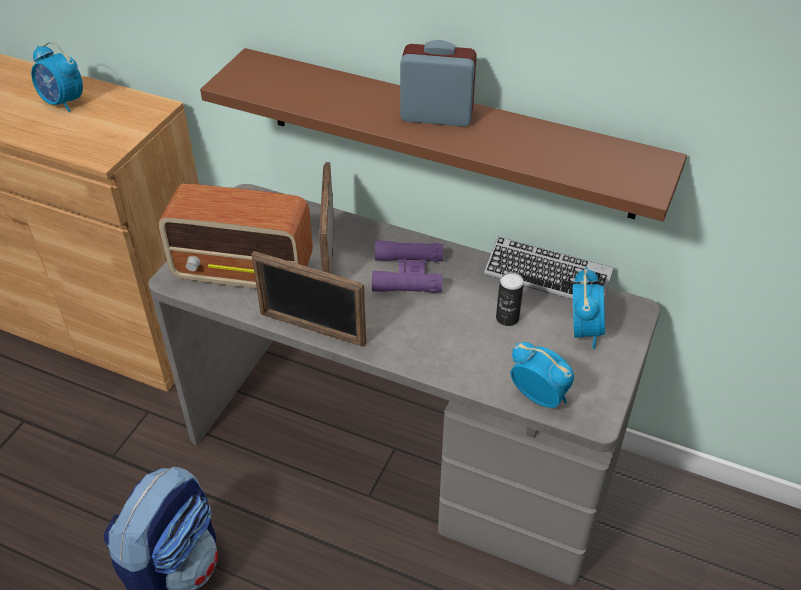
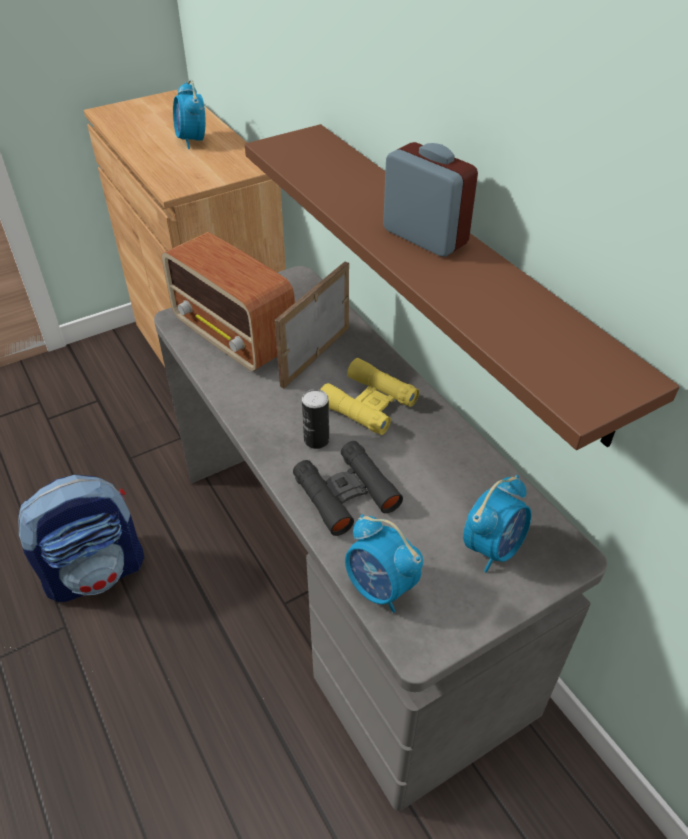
camera: 35 degrees right, 0 degrees up
(312, 329) = (238, 411): picture frame -> none
(408, 274) = (368, 403): purple binoculars -> yellow binoculars
(455, 347) = (346, 493): none -> black binoculars
(507, 318) = (423, 492): can -> can (316, 440)
(539, 396) = (380, 588): alarm clock -> alarm clock turned 150 degrees clockwise
(547, 277) = (504, 473): keyboard -> none

